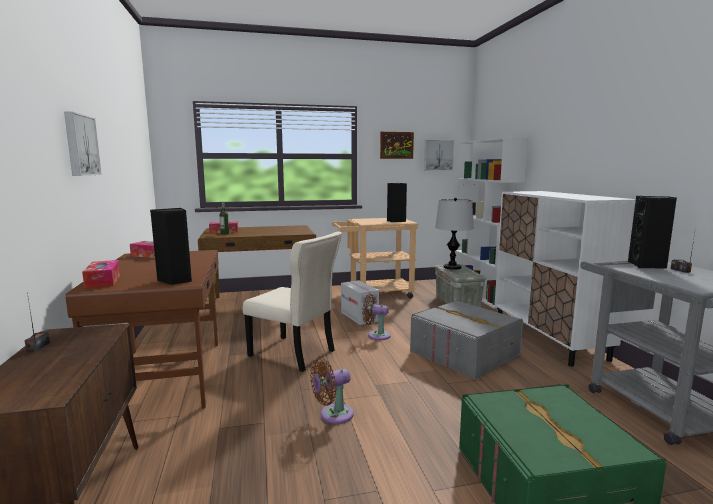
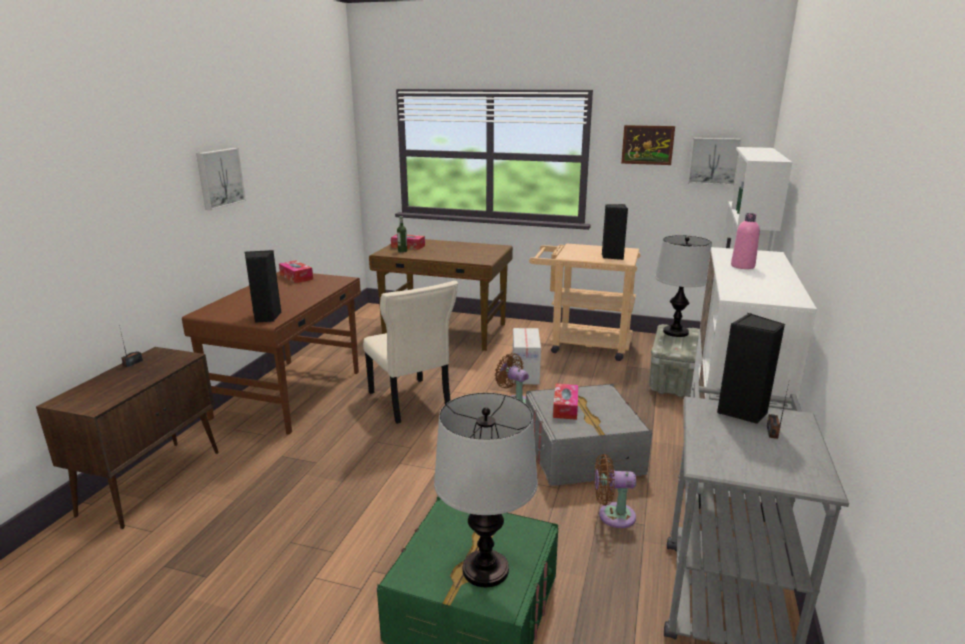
camera: 30 degrees right, 10 degrees up
(103, 281) = (220, 306): tissue box -> tissue box (565, 407)
(333, 415) = (374, 475): brown fan -> brown fan (612, 515)
(546, 194) = (742, 266): none -> pink bottle
(578, 430) = (485, 569): none -> table lamp

